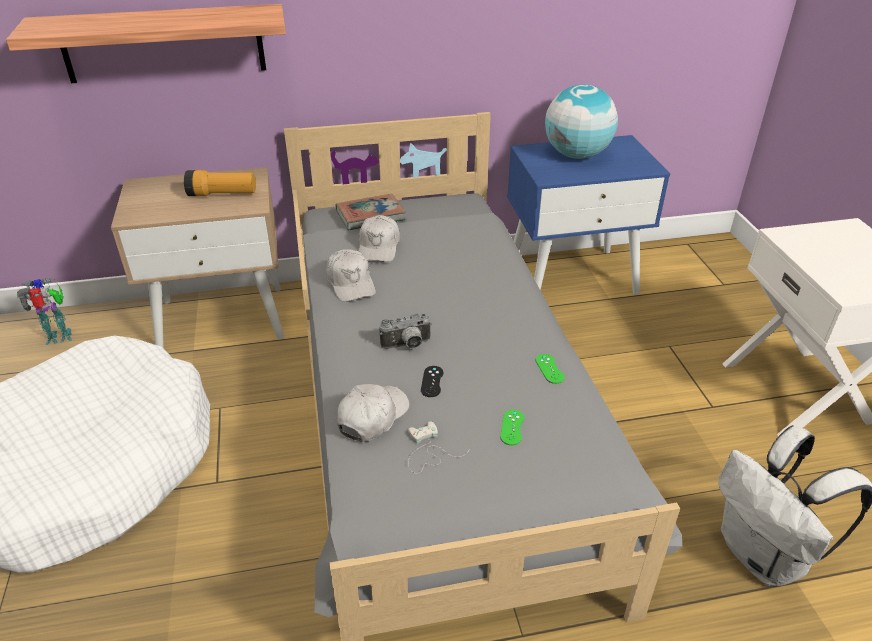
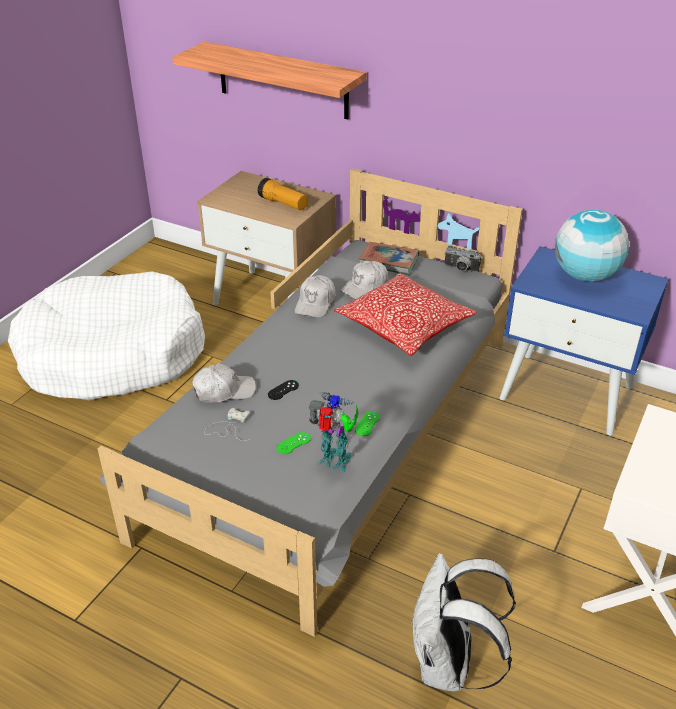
camera: 40 degrees right, 0 degrees up
(60, 338) = (172, 268): toy robot -> toy robot (335, 463)
(407, 346) = (297, 360): camera -> camera (460, 269)
(462, 266) = (404, 326): none -> pillow

